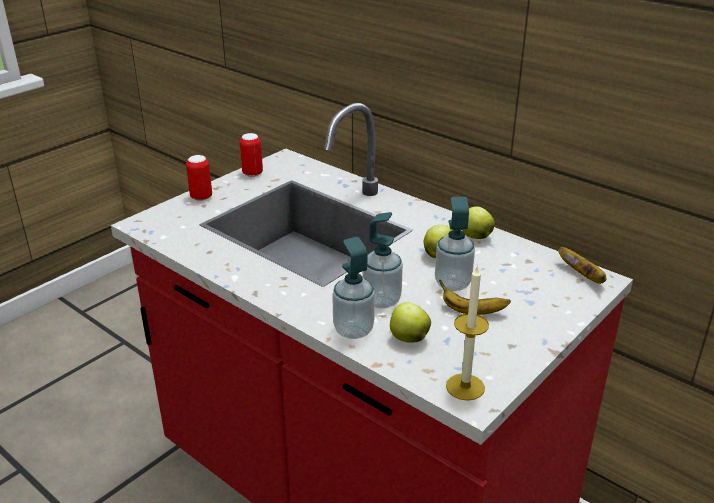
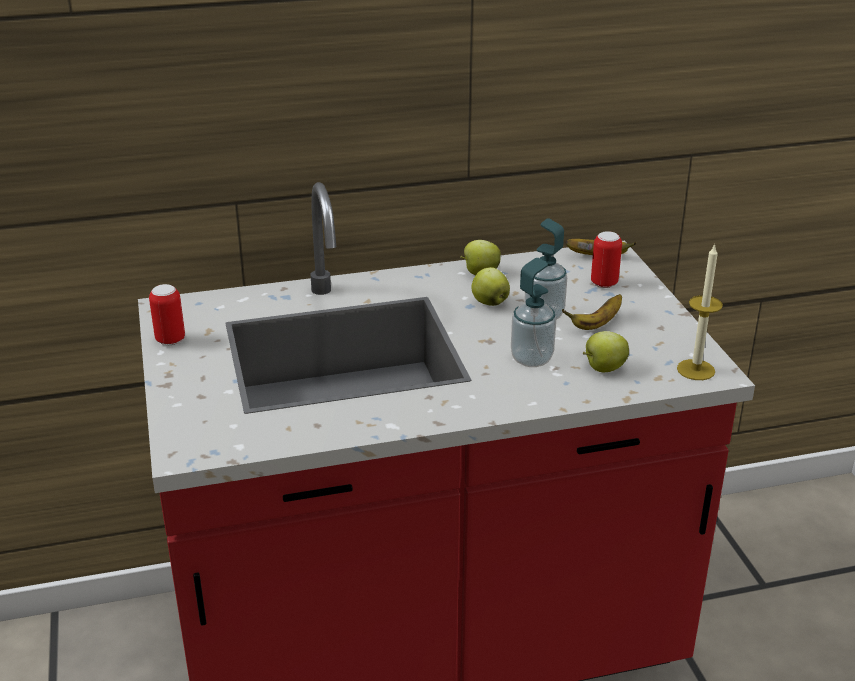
camera: 55 degrees left, 0 degrees up
(201, 197) = (178, 391): can -> can (604, 283)
(353, 330) = (563, 391): soap dispenser -> none

